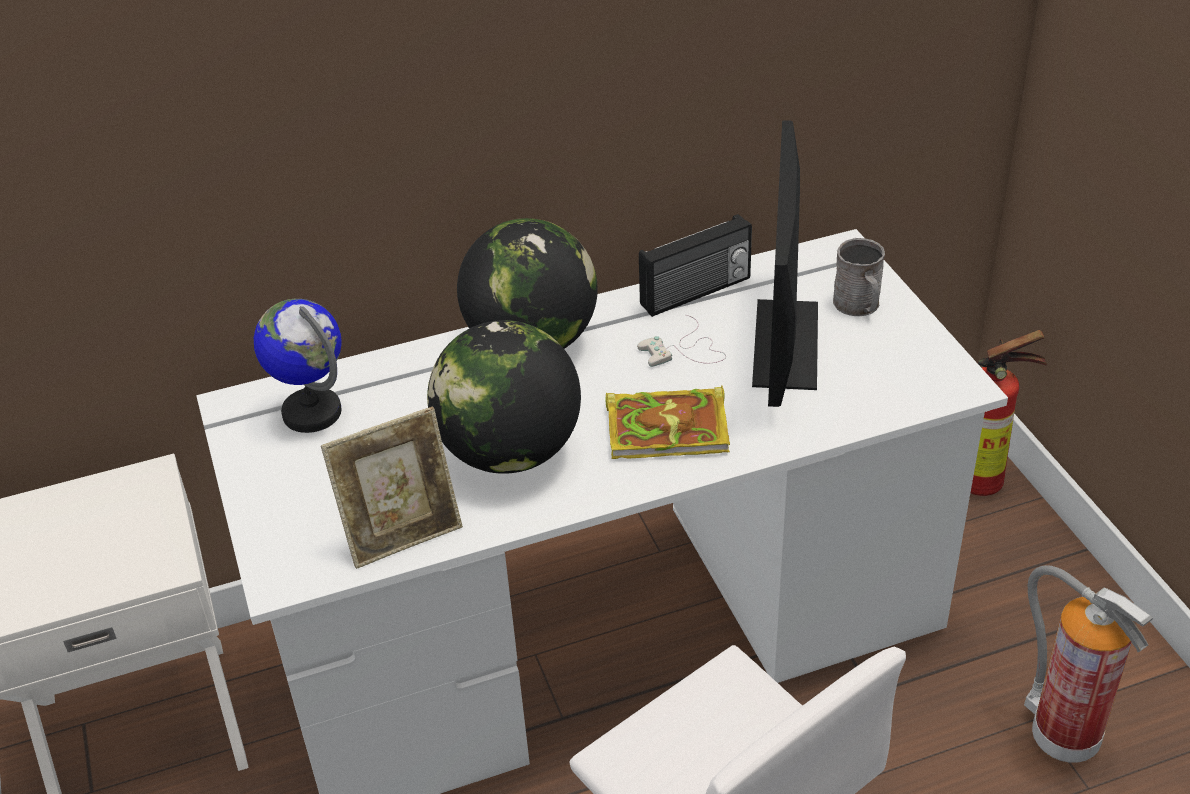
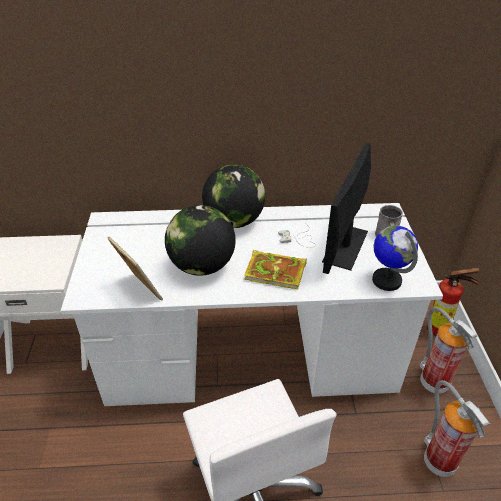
camera: 15 degrees right, 0 degrees up
(312, 412) = (131, 229): globe -> globe (386, 280)
(402, 534) = (140, 290): picture frame -> picture frame turned 120 degrees counterclockwise
(696, 292) = (315, 215): radio -> none
(1003, 589) = (432, 381): none -> fire extinguisher

